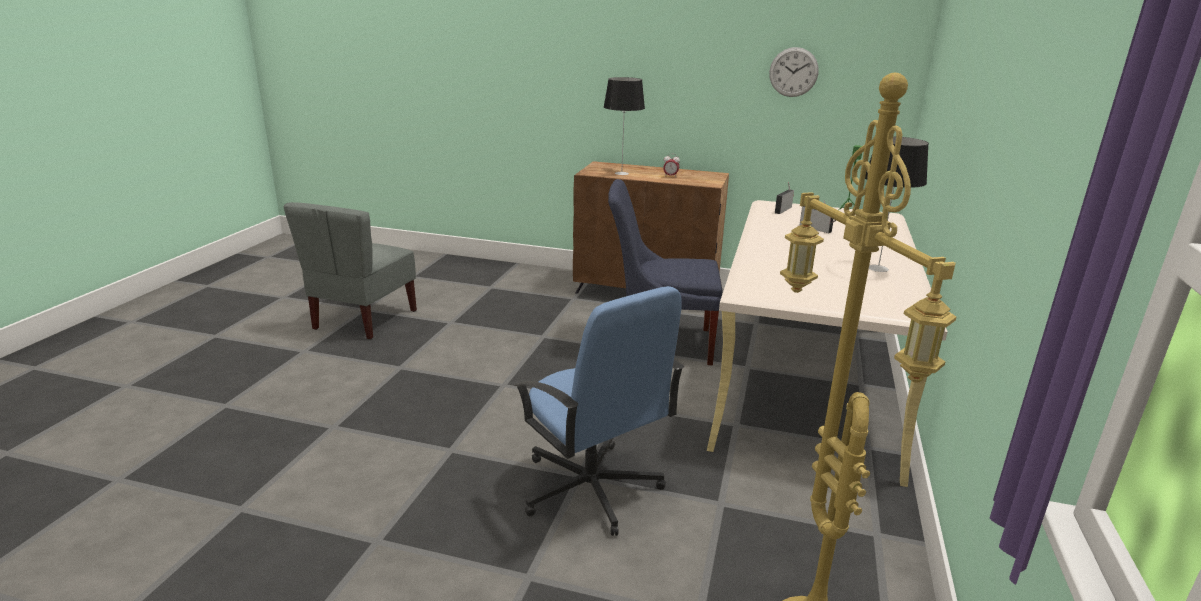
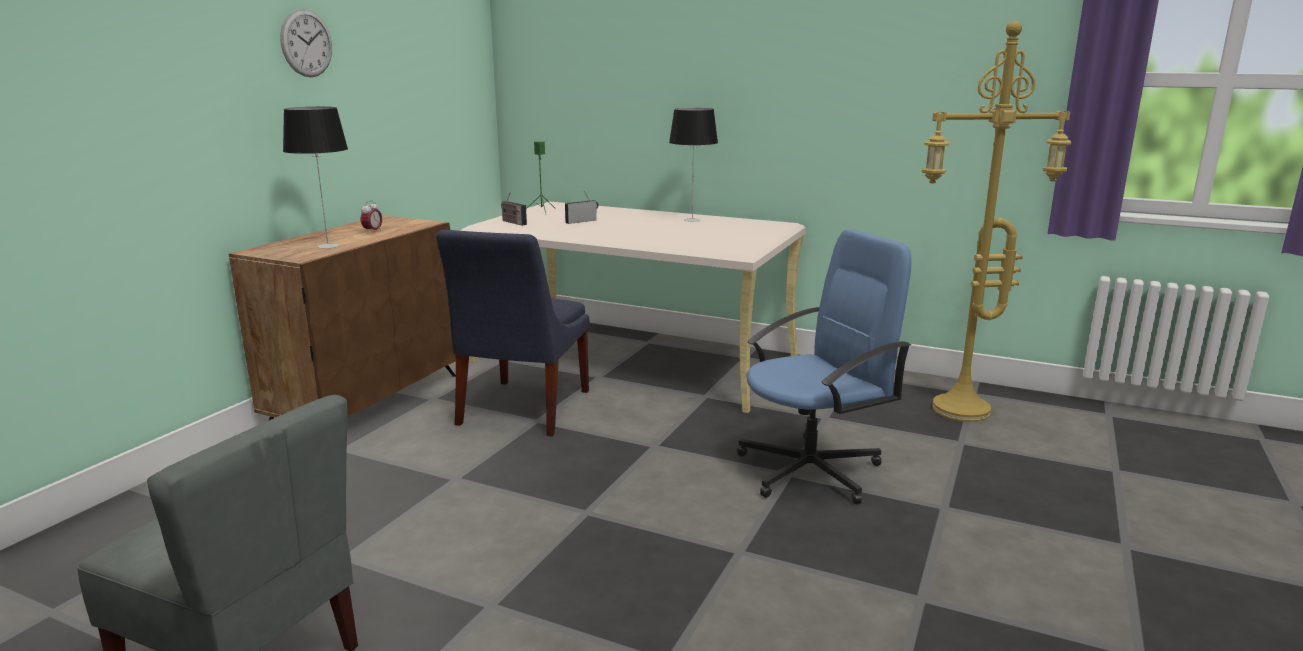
camera: 80 degrees left, 5 degrees down
(793, 72) = (411, 82): wall clock -> wall clock (306, 43)

